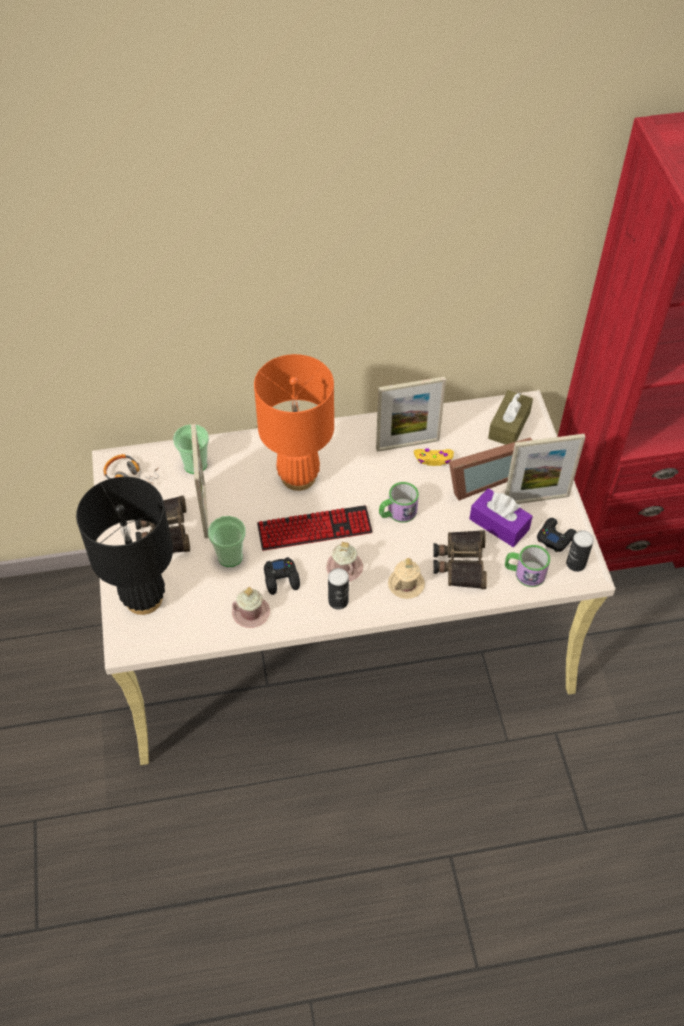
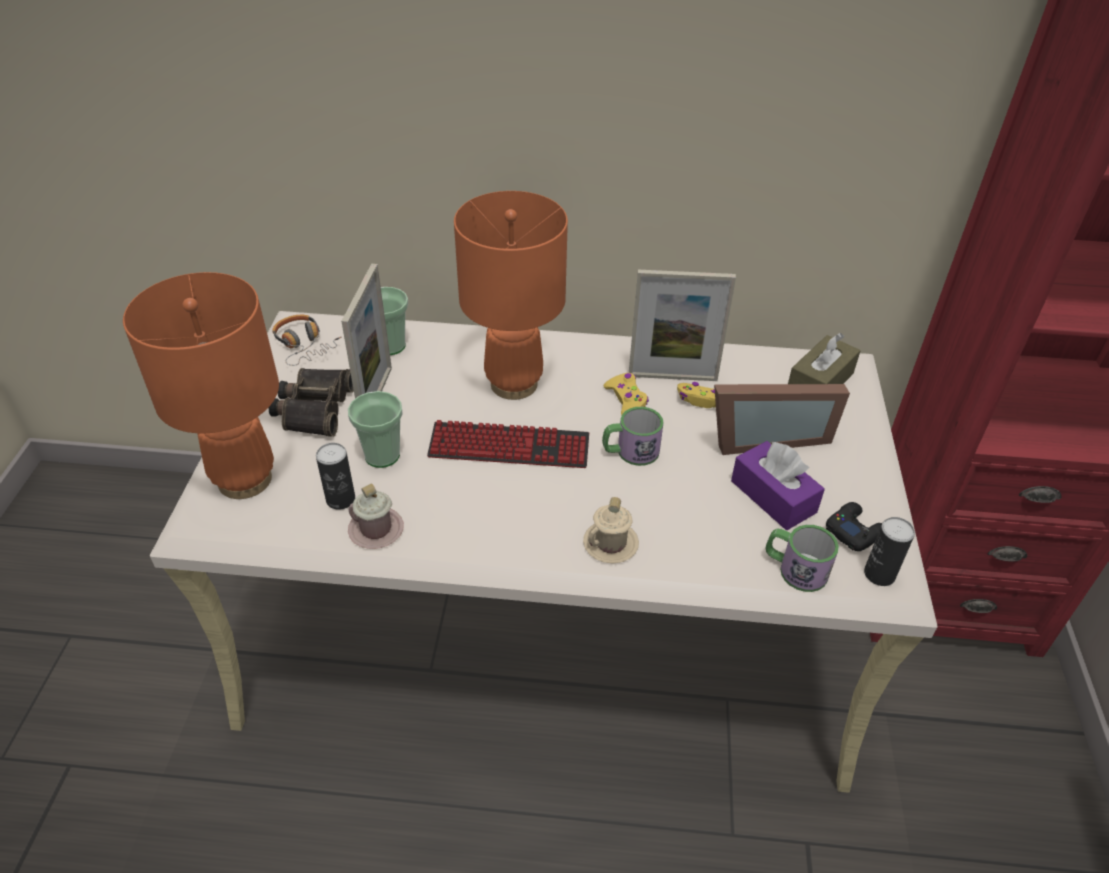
camera: 15 degrees right, 10 degrees down
(144, 599) = (245, 480): black table lamp -> orange table lamp
(282, 579) = (438, 497): black game controller -> none
(338, 601) = (504, 543): can -> can (340, 499)
(344, 567) = (530, 502): pink mug -> none
(381, 472) = (626, 400): none -> yellow game controller
(460, 563) = (700, 533): binoculars -> none
(536, 499) = (837, 477): picture frame -> none

